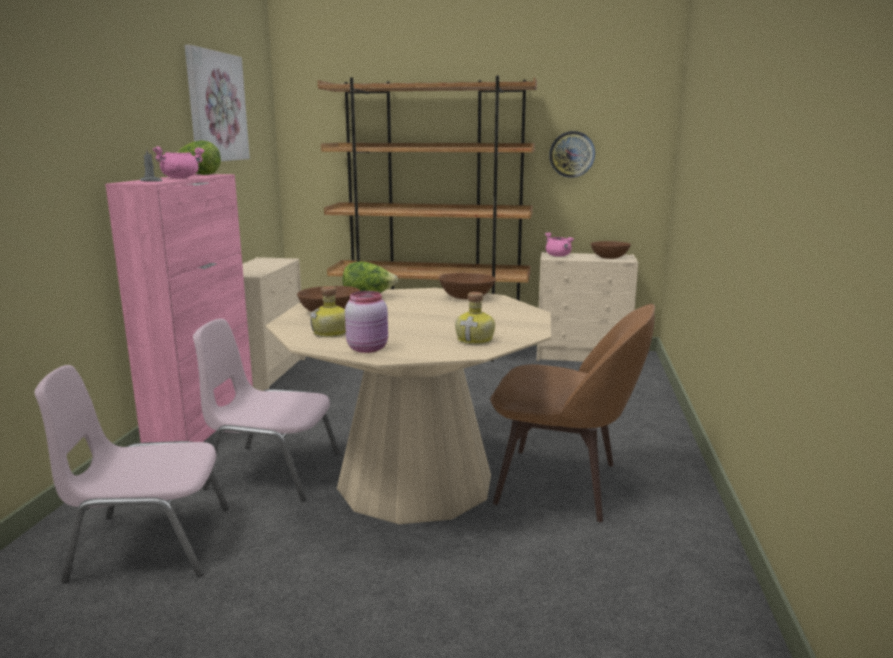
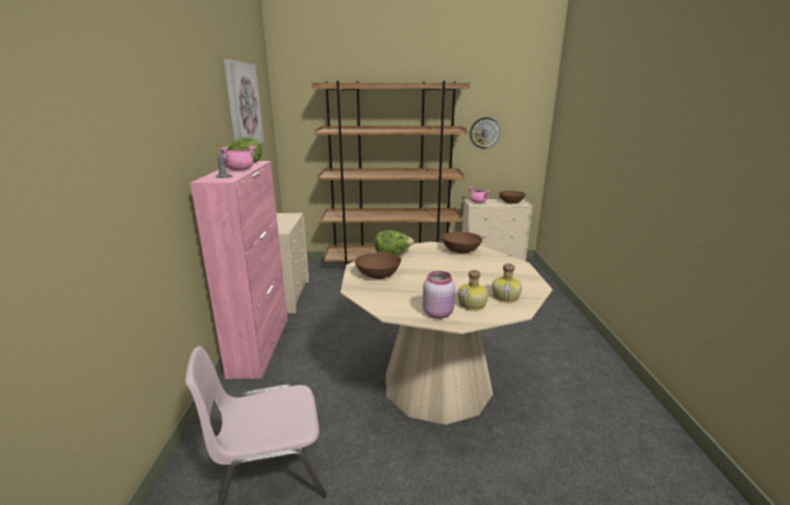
camera: 10 degrees left, 5 degrees up
(272, 471) = (332, 386): pink chair -> none
(331, 333) = (397, 298): bottle -> bottle (473, 305)
(563, 484) = (535, 375): brown chair -> none

